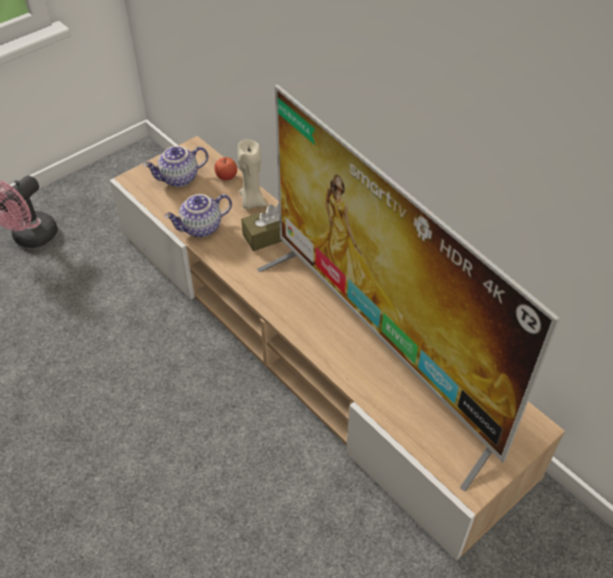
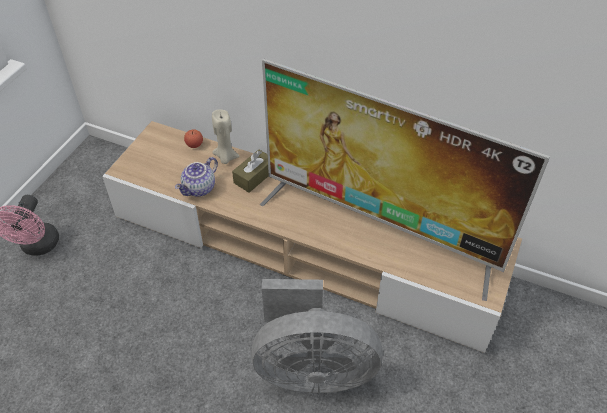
camera: 25 degrees left, 0 degrees up
(179, 179) = (158, 158): teapot -> none
(233, 487) = (311, 369): none -> grey fan

